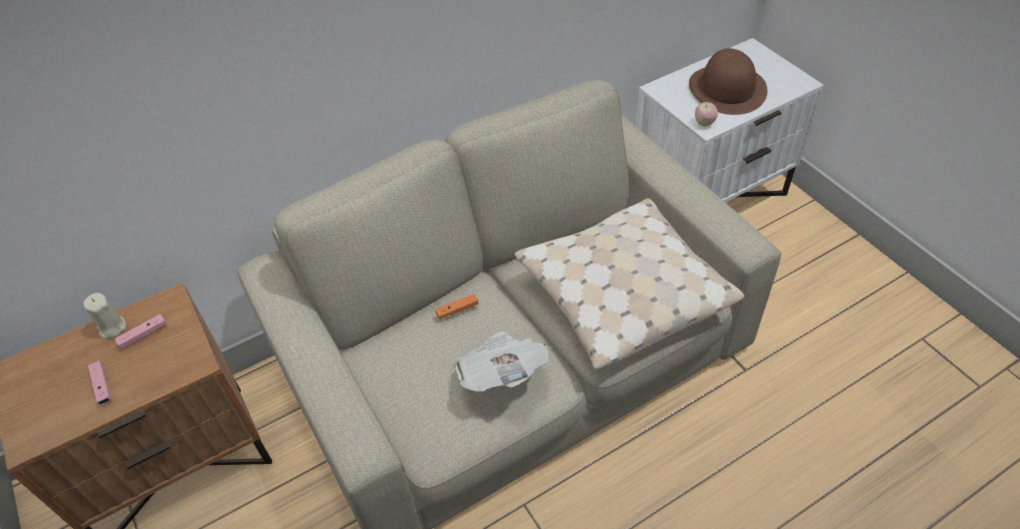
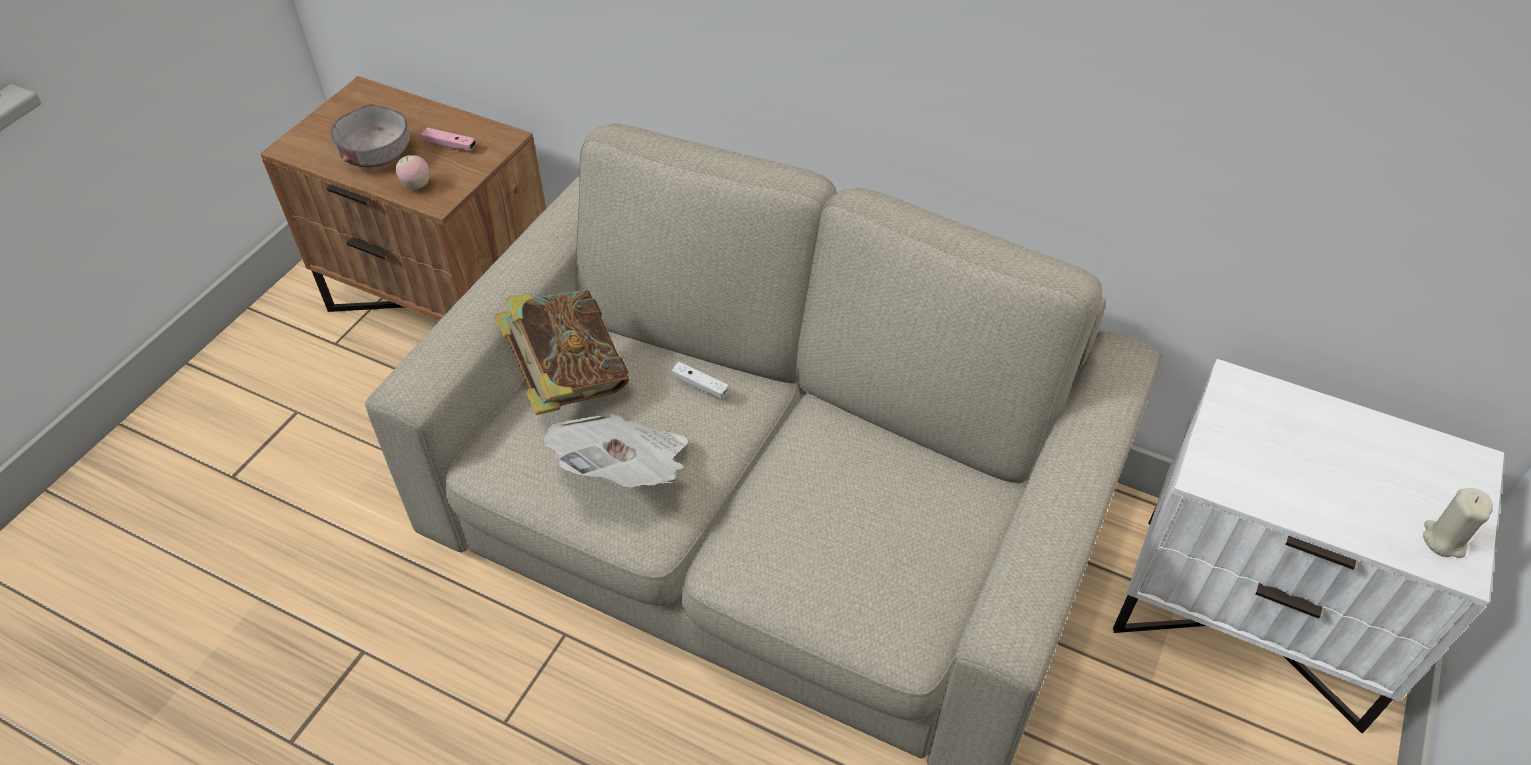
camera: 55 degrees right, 0 degrees up
(102, 386) = (376, 155): pink game controller -> grey bowl
(112, 328) = (445, 121): beige candle -> beige candle (1443, 540)
(401, 374) = (568, 380): none -> book
(457, 310) = (700, 385): orange game controller -> white game controller
(622, 293) = (845, 538): beige pillow -> none
(704, 123) = (1212, 469): apple -> apple (416, 186)
(727, 89) = (1326, 468): brown hat -> none

